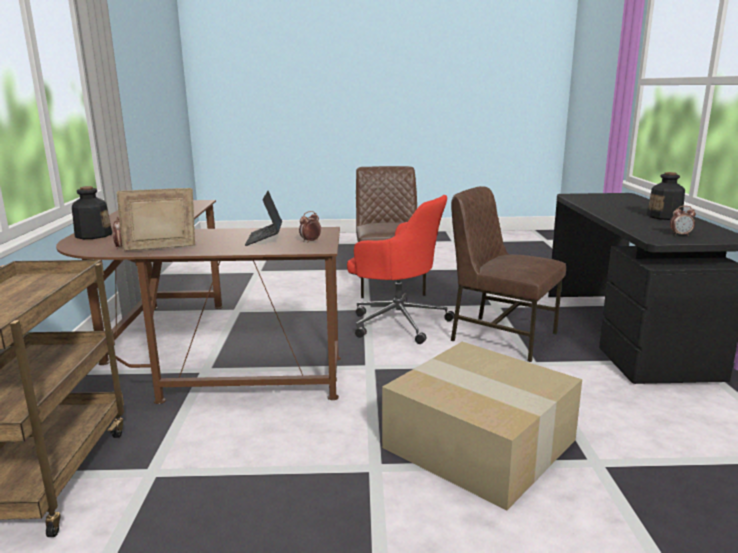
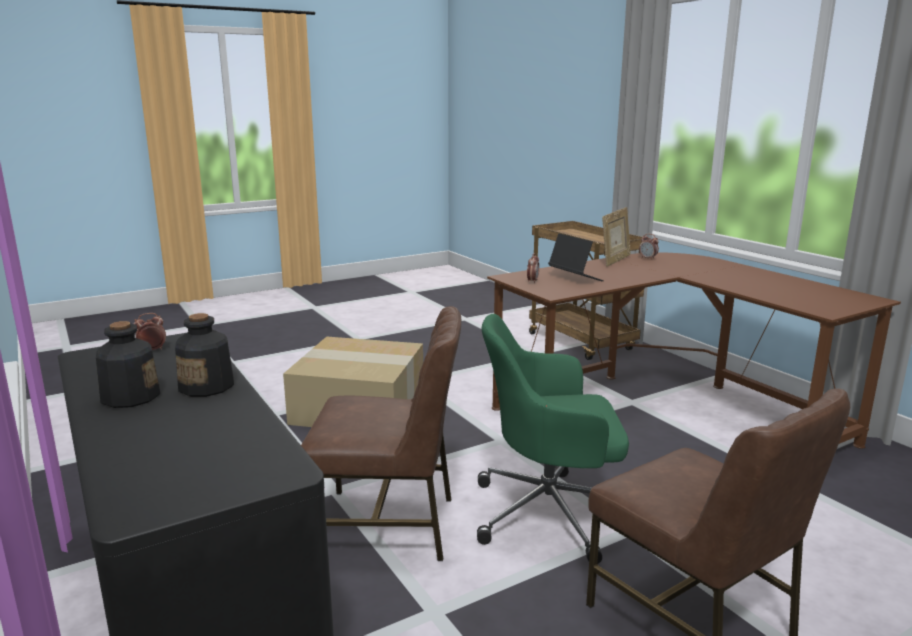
camera: 150 degrees right, 0 degrees up
(93, 235) = (711, 262): bottle -> bottle (207, 386)
(397, 322) = (549, 513): red office chair -> green office chair

